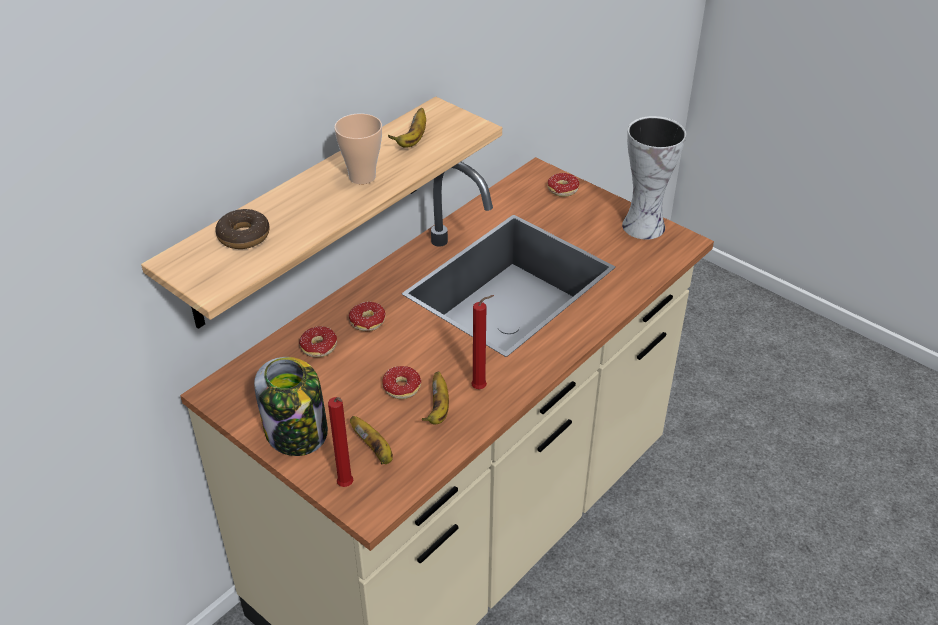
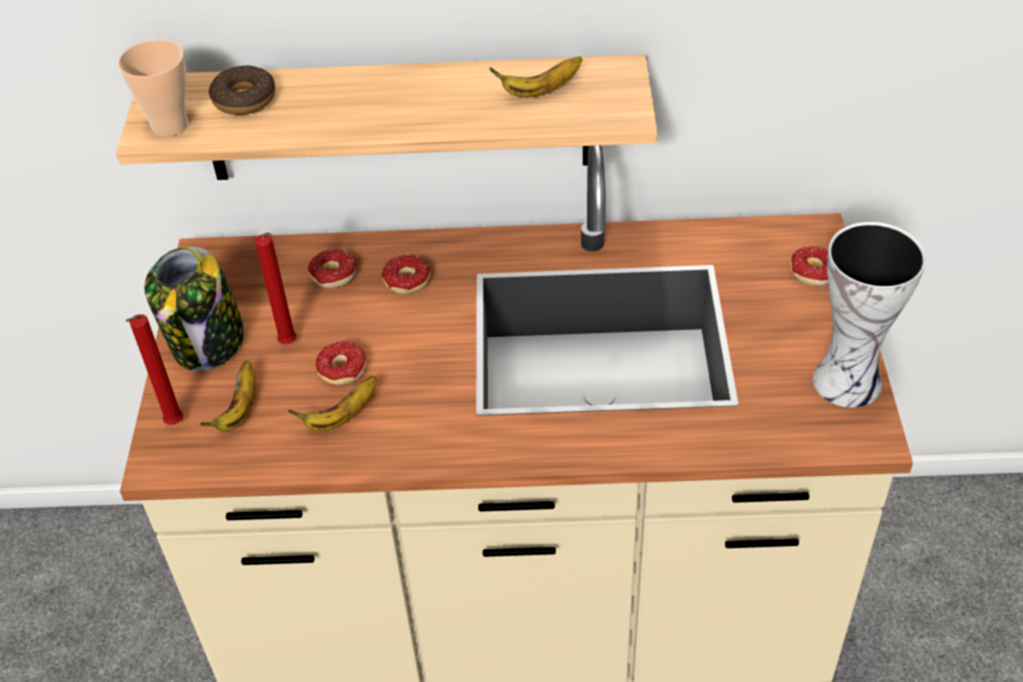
camera: 50 degrees right, 5 degrees up
(362, 177) = (429, 103): cup -> cup (170, 125)
(481, 388) = (407, 428): red candle -> red candle (290, 344)

